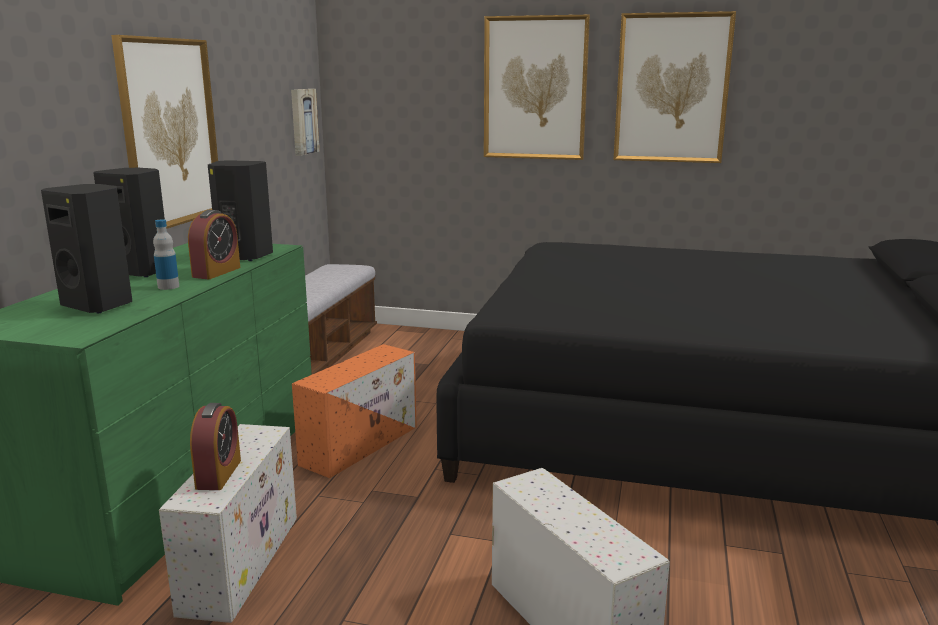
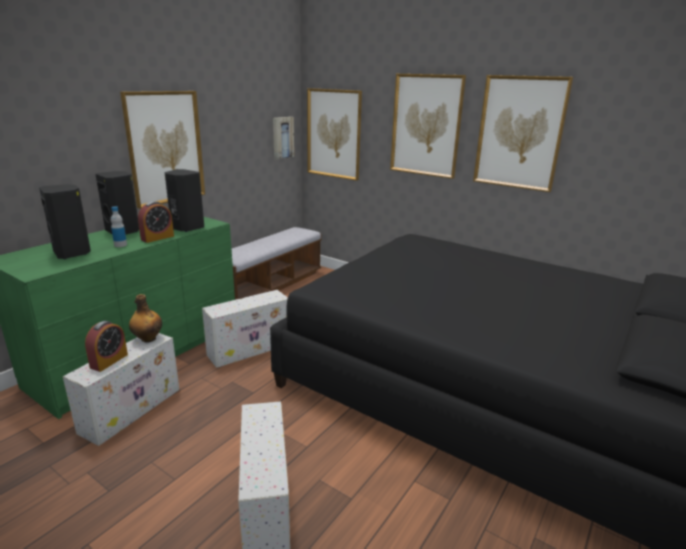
camera: 20 degrees right, 5 degrees up
(250, 435) = (148, 339): none -> bottle
(361, 444) = (250, 349): orange storage box -> white storage box
(382, 112) = (334, 134): none -> picture

